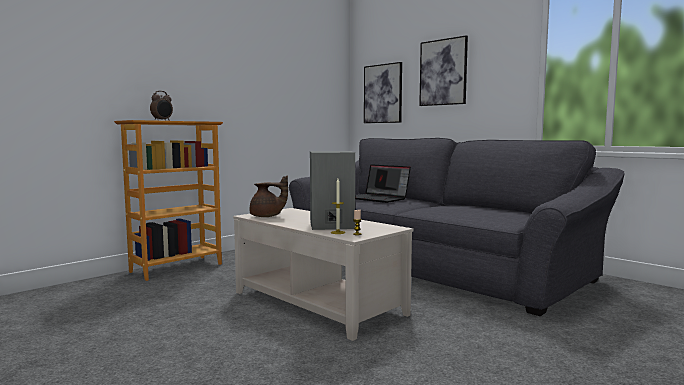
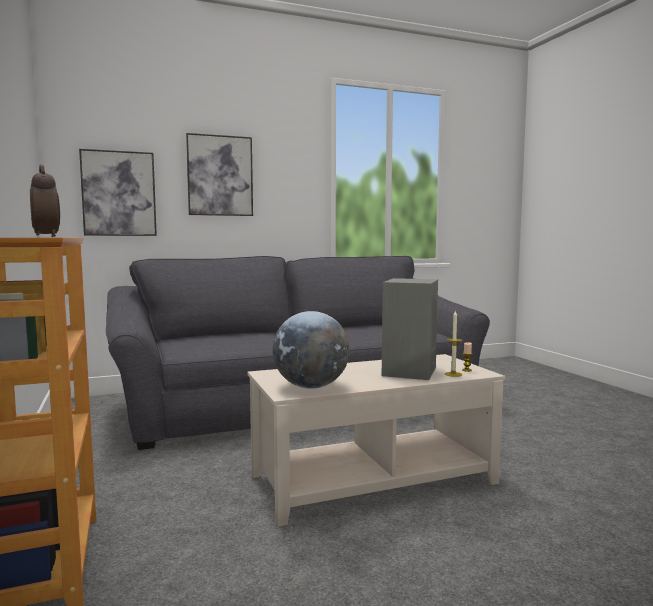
camera: 65 degrees left, 0 degrees up
(267, 216) = (311, 387): brown teapot -> globe
(379, 198) = (245, 338): laptop -> none

